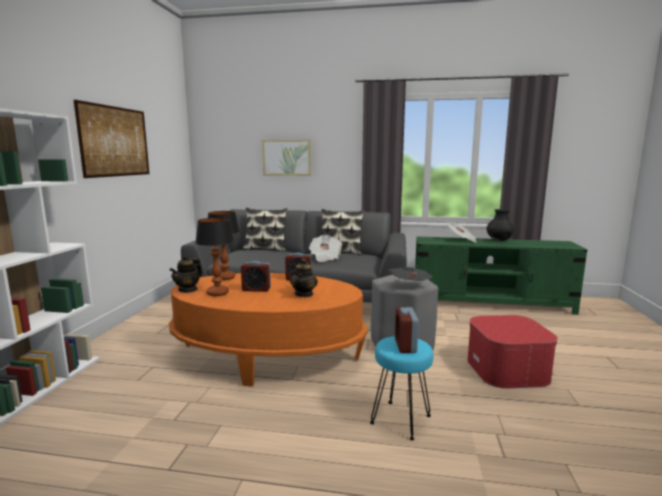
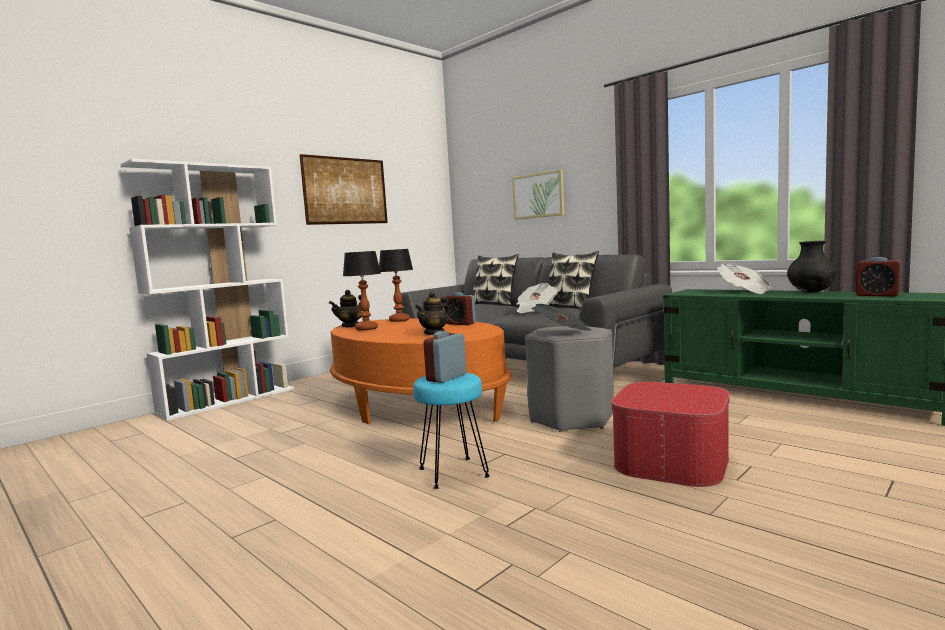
camera: 35 degrees right, 5 degrees down
(256, 289) = (403, 328): alarm clock -> alarm clock (877, 295)

